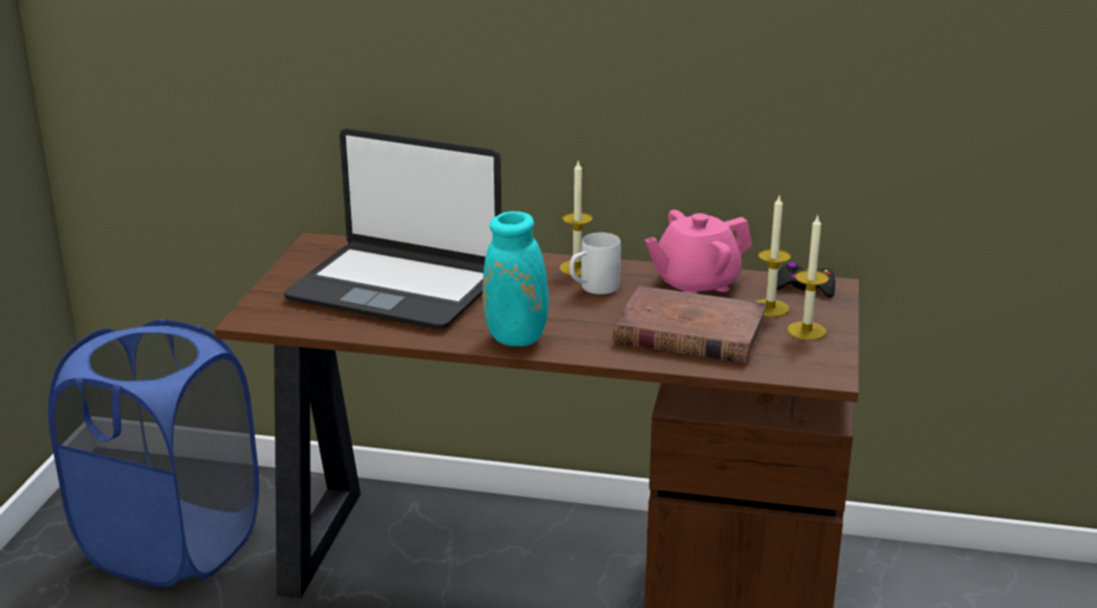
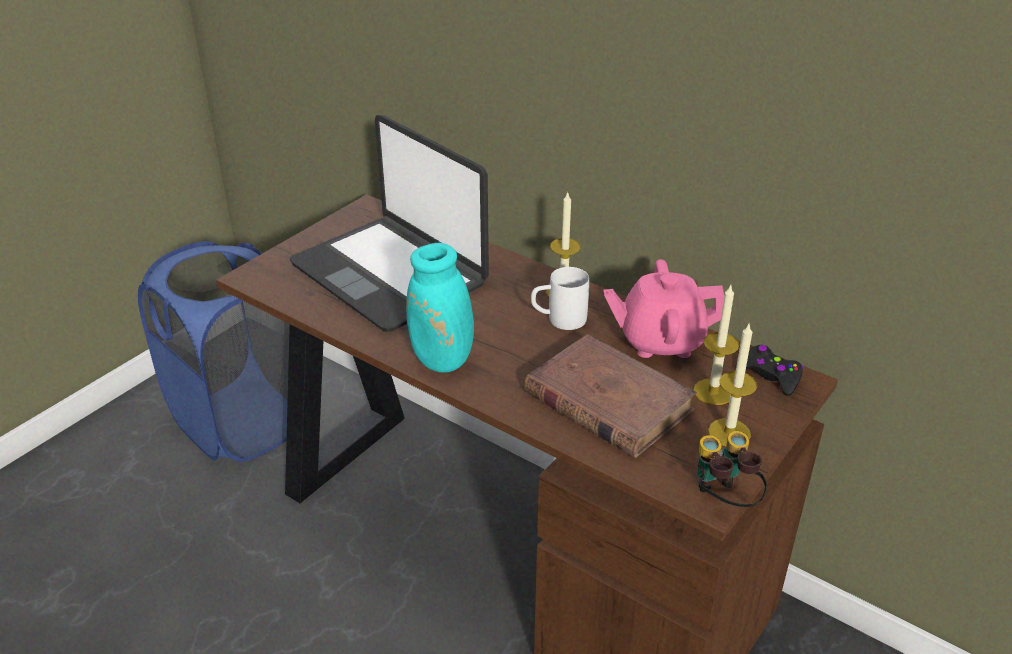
camera: 25 degrees right, 10 degrees up
(841, 373) = (723, 501): none -> binoculars

